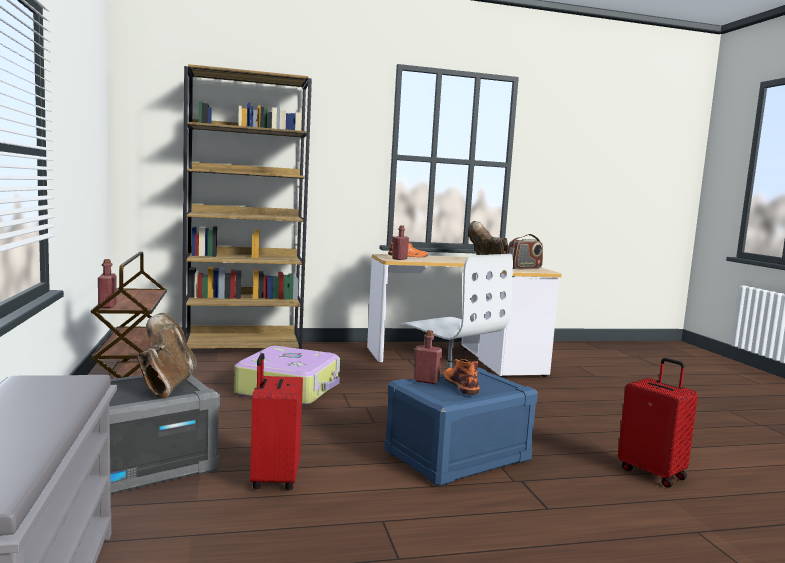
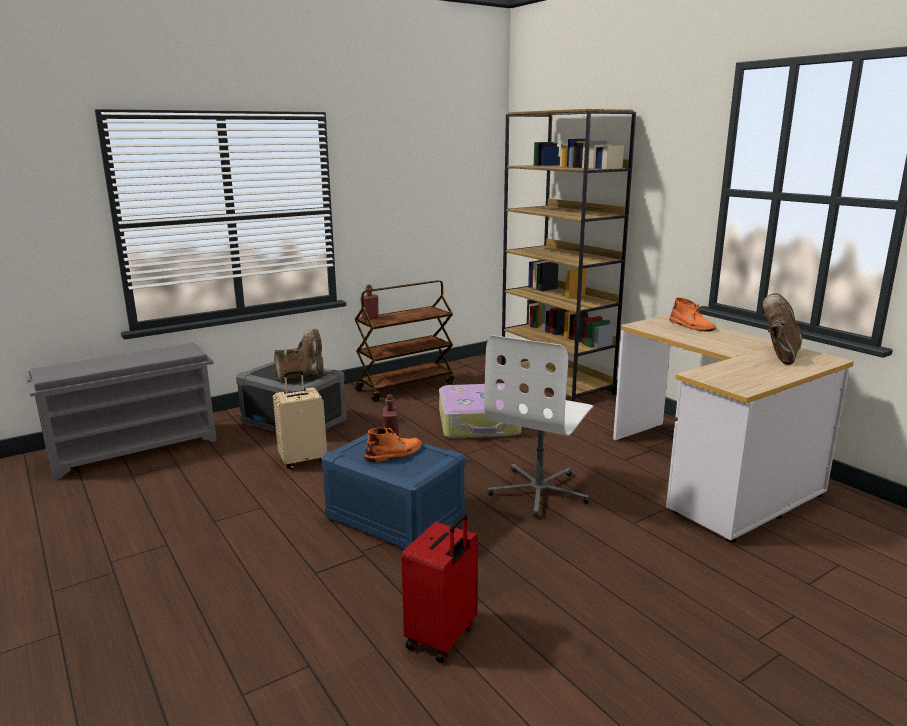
camera: 70 degrees right, 10 degrees up
(273, 479) = (303, 460): red suitcase -> beige suitcase
(399, 259) = (650, 327): red bottle -> none
(524, 268) = (738, 376): radio -> none

